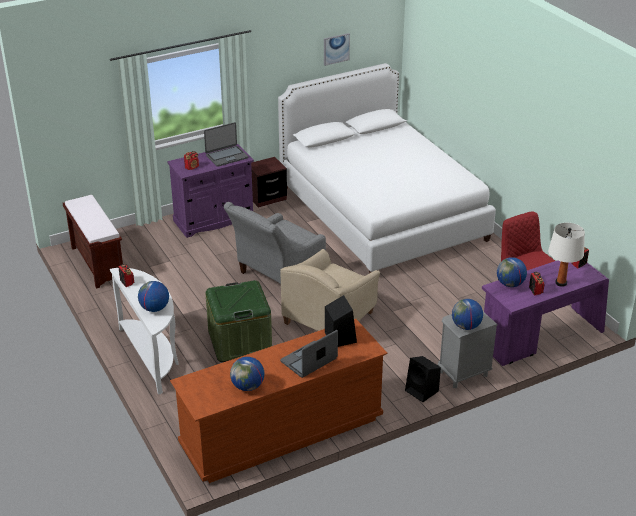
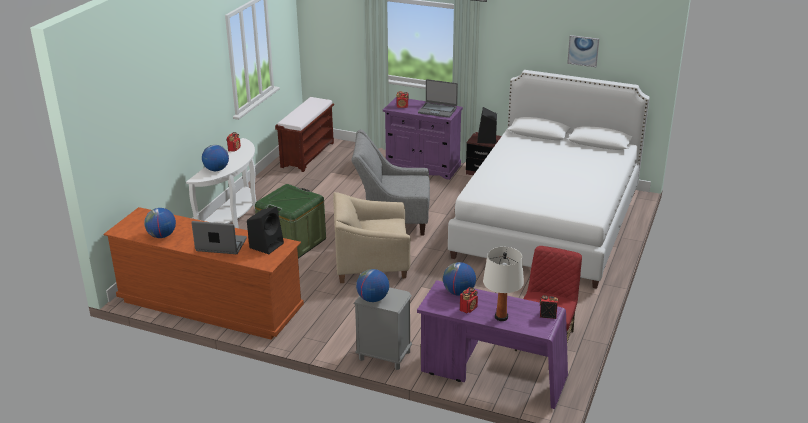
camera: 50 degrees right, 5 degrees down
(422, 391) = (335, 345): black speaker -> black speaker (487, 139)

